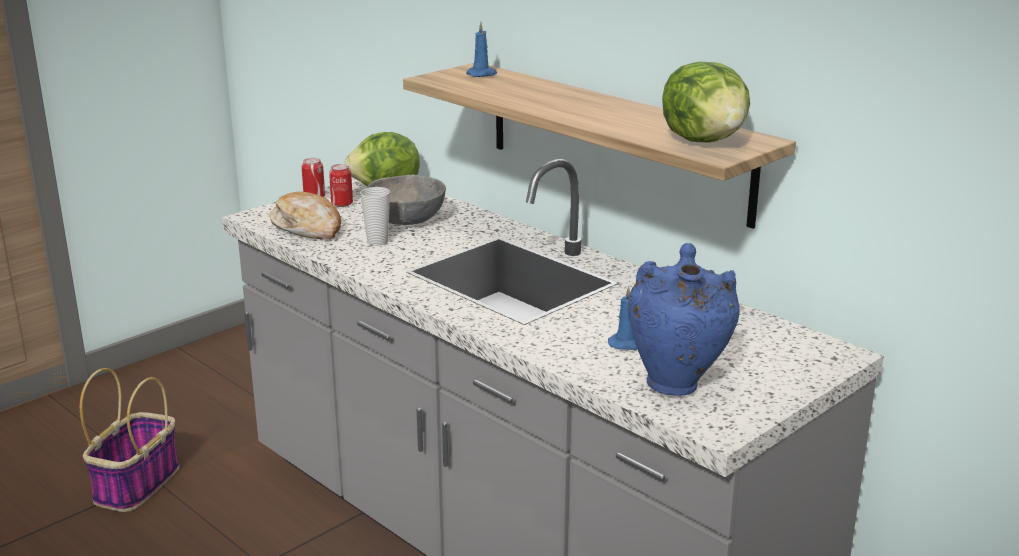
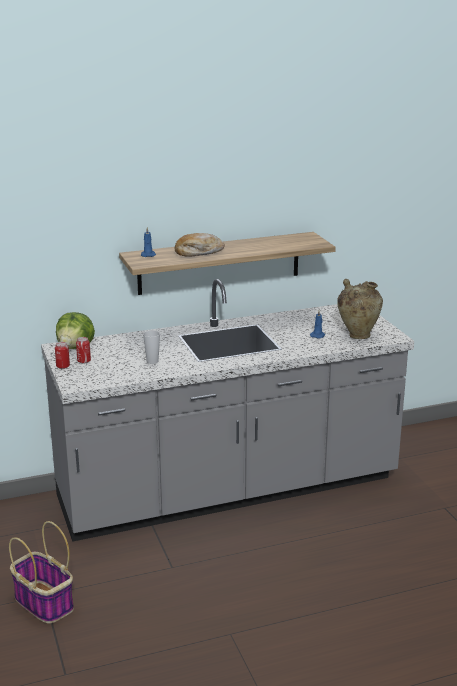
camera: 65 degrees left, 0 degrees up
(308, 228) = (111, 374): bread -> bread (198, 252)
(406, 219) = (128, 350): grey bowl -> none
(677, 384) = (358, 335): blue vase -> beige vase
(705, 140) = (300, 241): lettuce -> none

